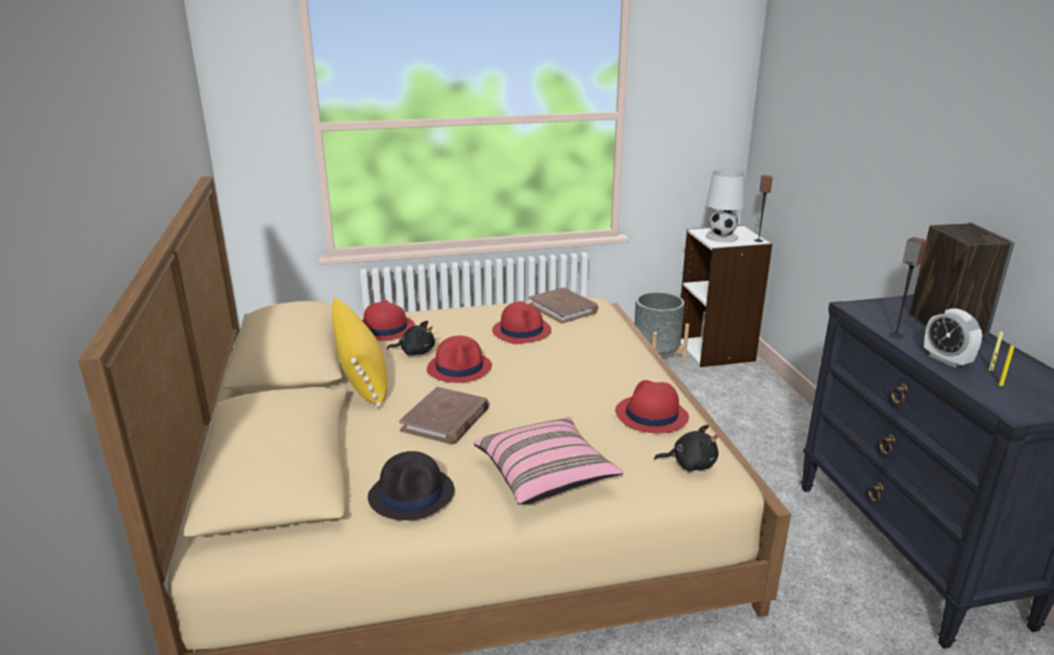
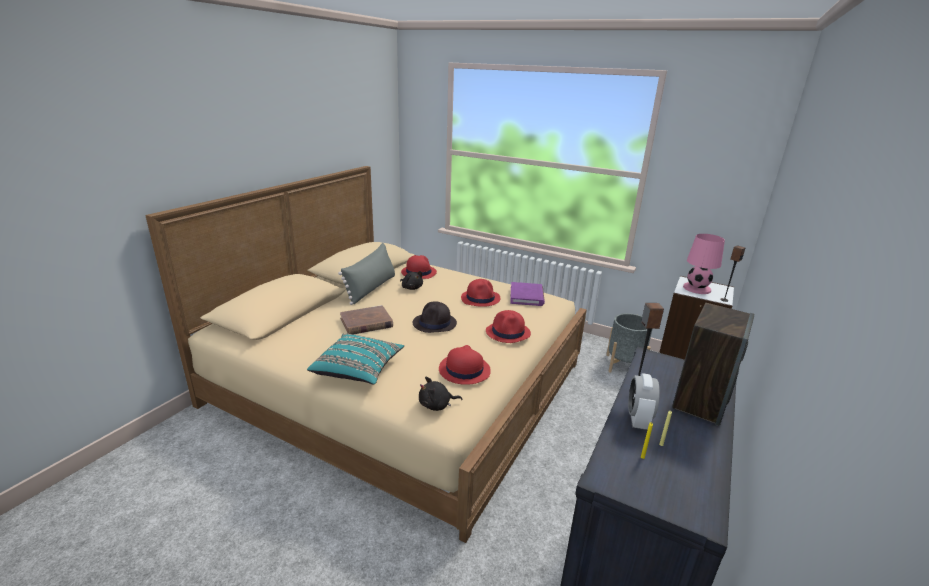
camera: 40 degrees right, 0 degrees up
(362, 375) = (371, 288): yellow pillow -> grey pillow
(412, 494) = (295, 346): black hat -> black hat (434, 323)
(460, 368) = (416, 303): red hat -> red hat (508, 332)
(546, 476) = (358, 370): pink pillow -> turquoise pillow
(563, 308) = (526, 296): brown book -> purple book
(690, 464) = (437, 405): black plush toy -> black plush toy turned 120 degrees clockwise
(721, 237) = (696, 288): white table lamp -> pink table lamp

